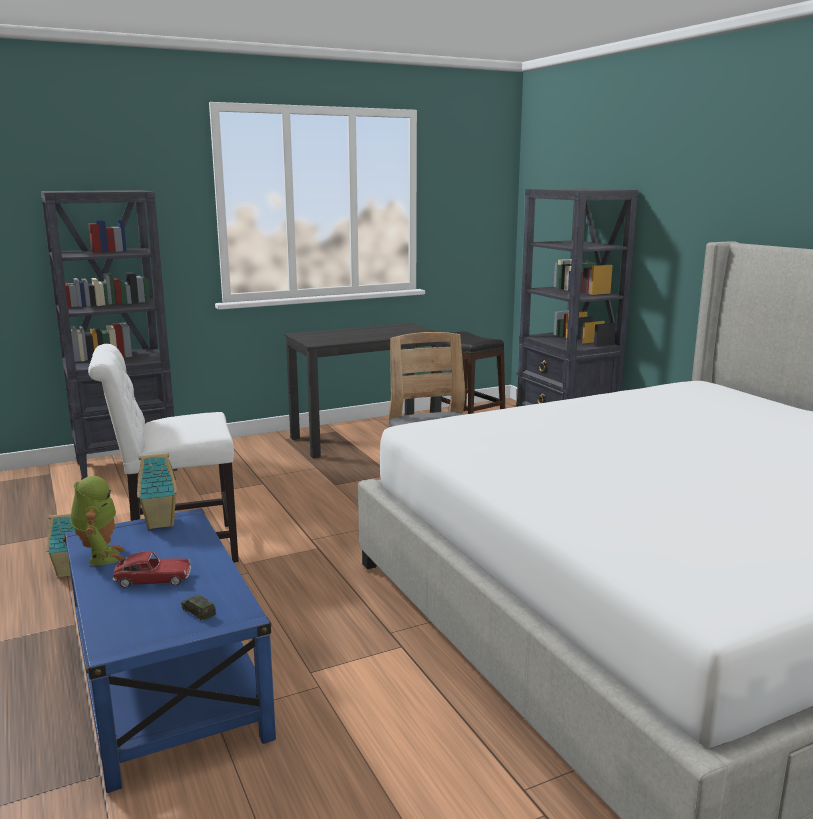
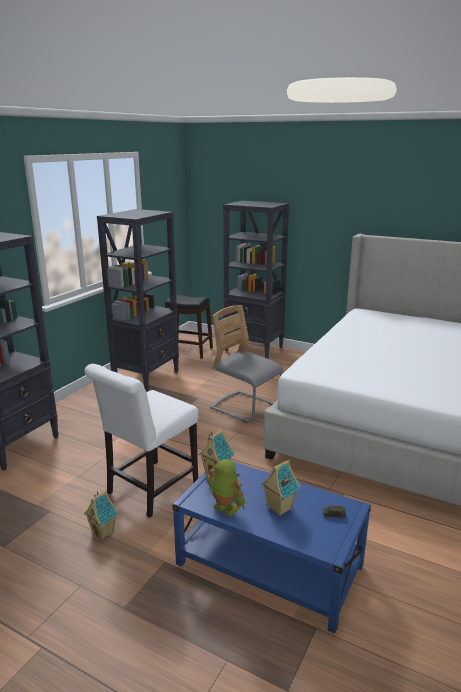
camera: 35 degrees left, 5 degrees up
(153, 579) = (278, 508): toy car -> toy house
(366, 437) = (147, 377): black desk -> black bookcase

